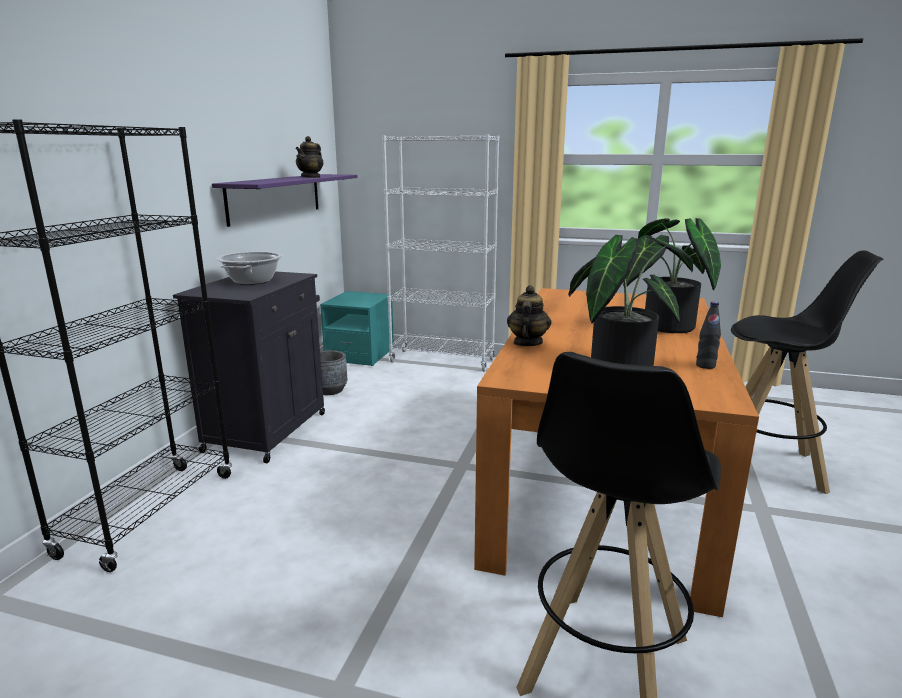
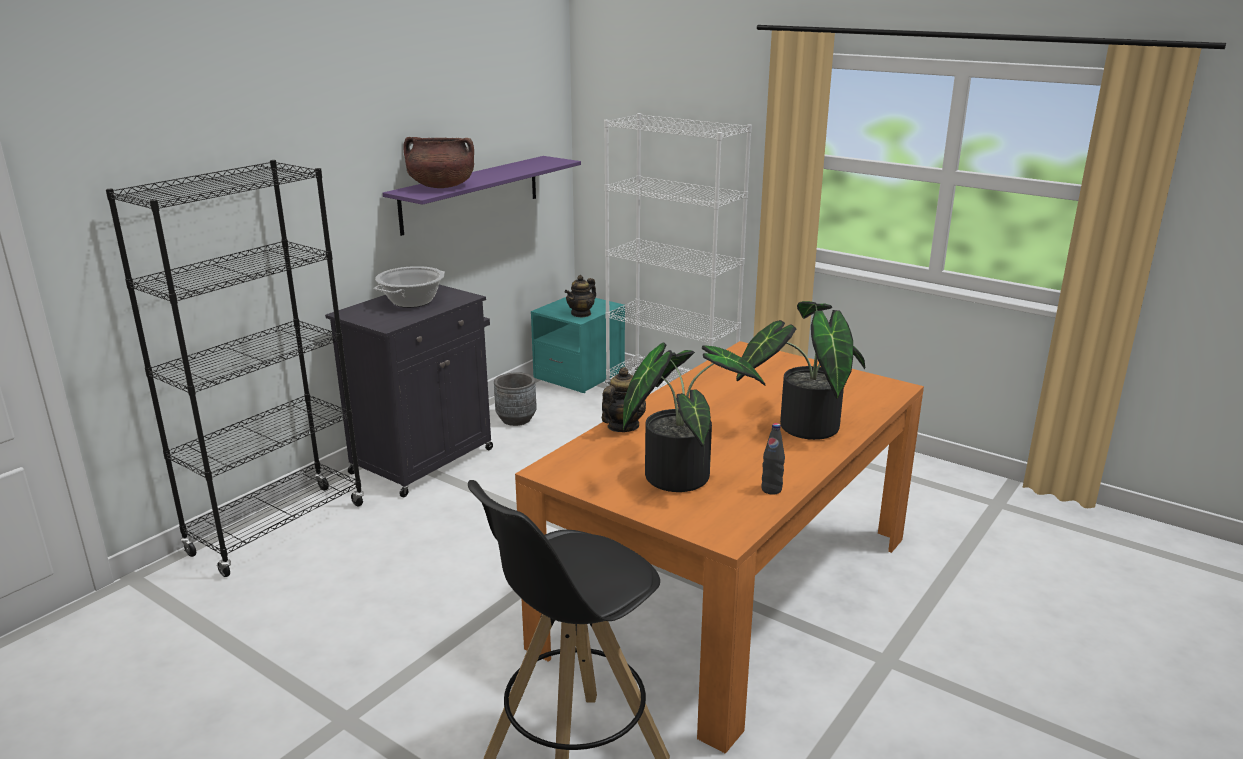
camera: 20 degrees right, 5 degrees up
(263, 181) = (441, 186): none -> brown cooking pot
(311, 177) = (510, 173): teapot -> teapot (581, 314)
(768, 466) = (953, 613): black stool -> none

